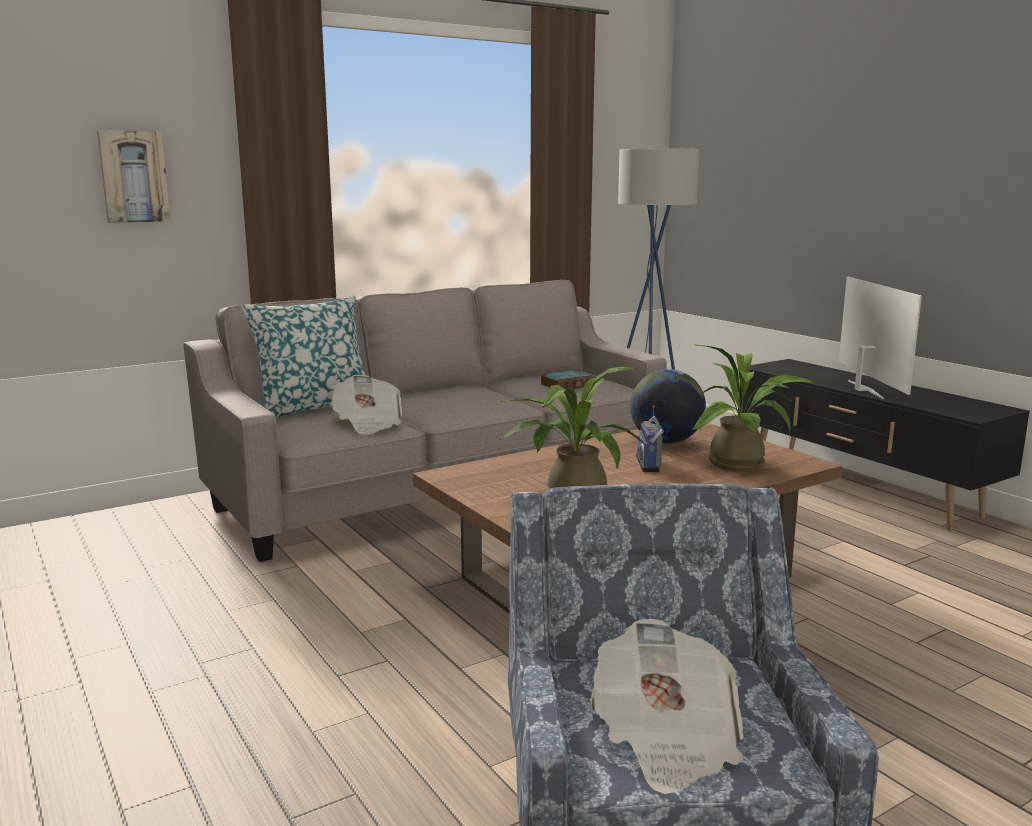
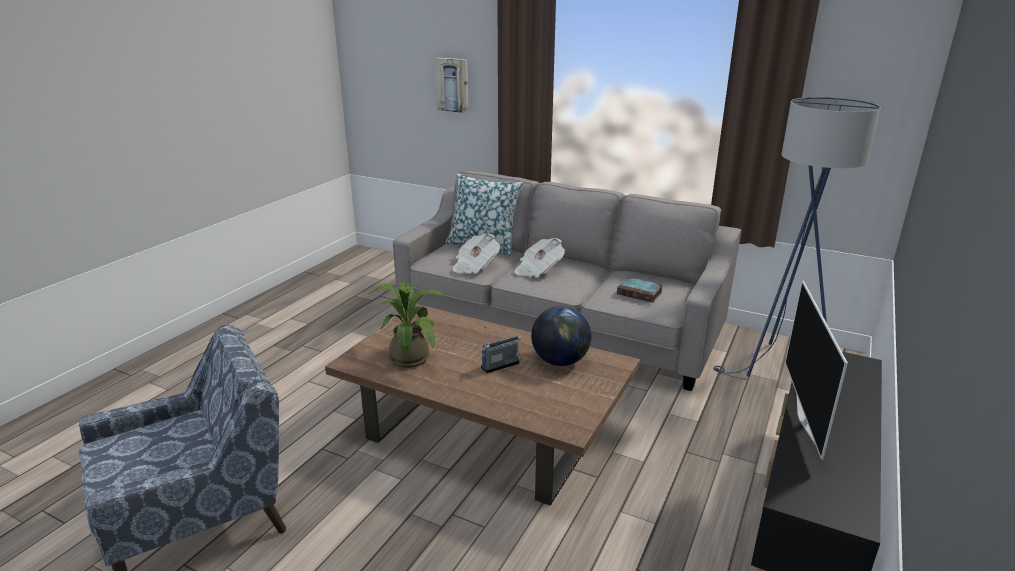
camera: 60 degrees right, 10 degrees up
(665, 740) = (131, 455): newspaper -> newspaper (538, 270)
(744, 465) = (536, 402): potted plant -> none
(863, 389) = (807, 418): television -> television turned 135 degrees clockwise

